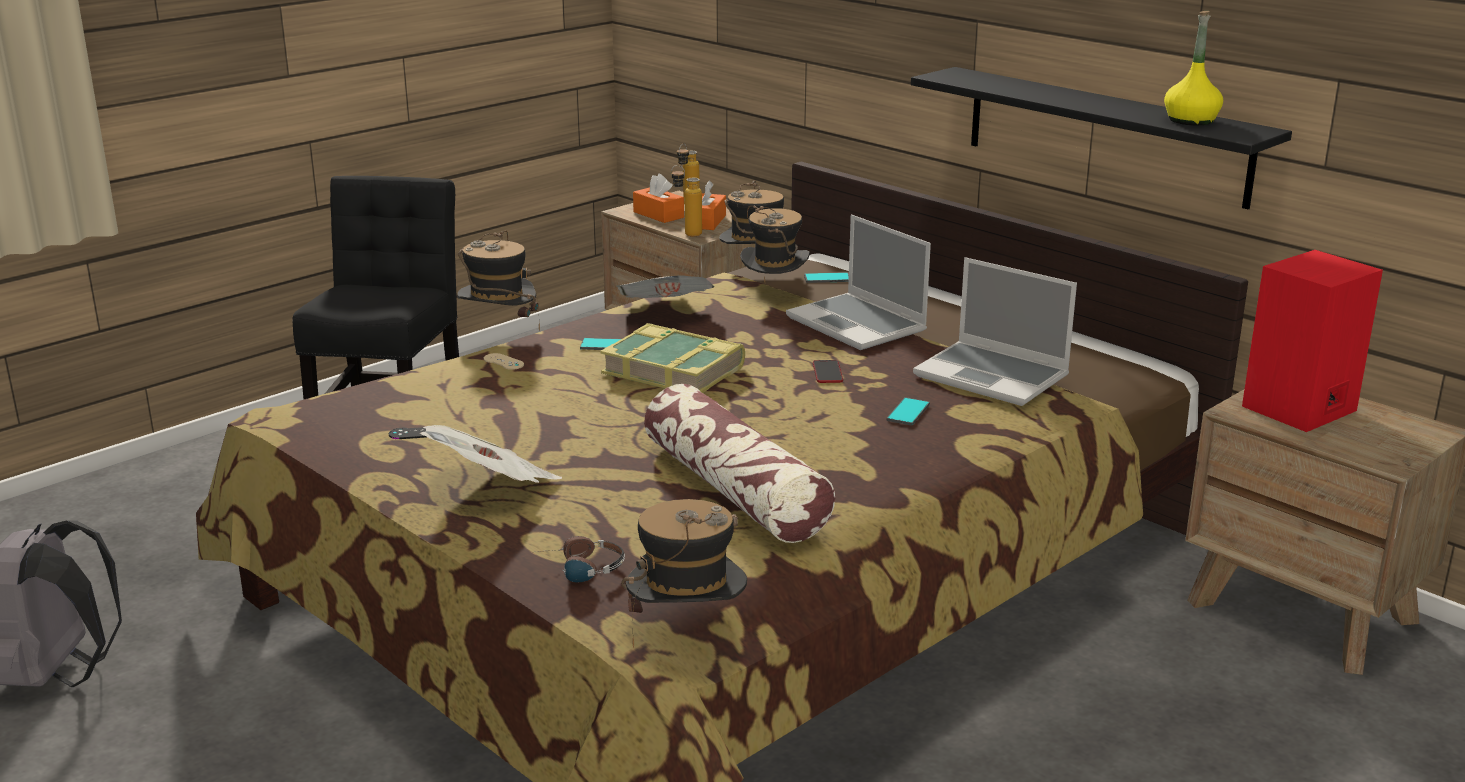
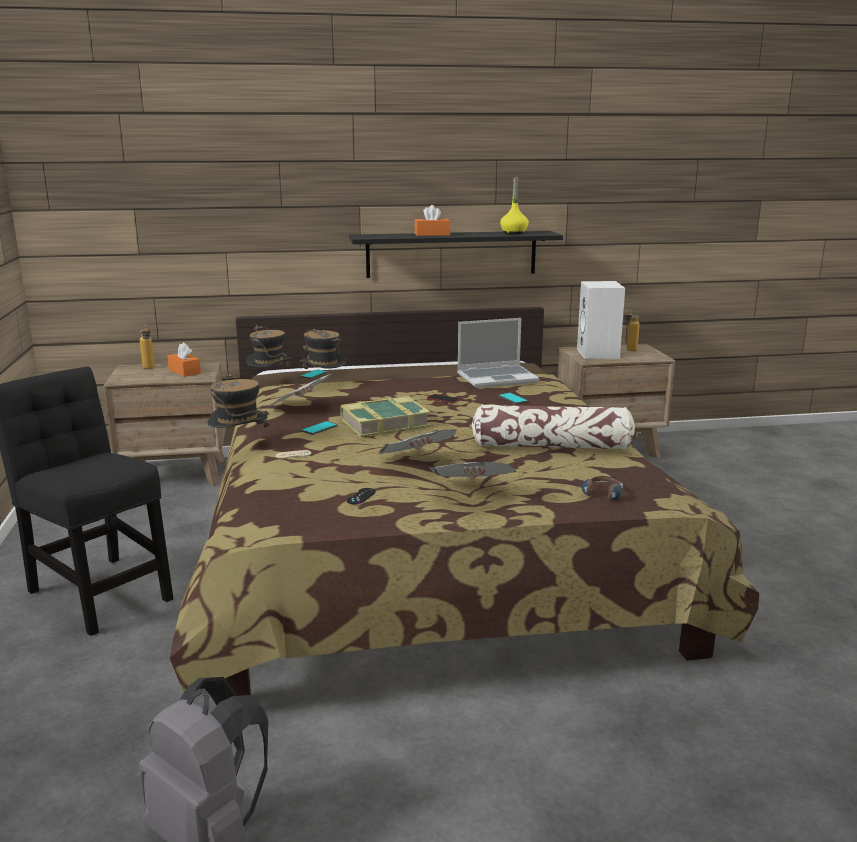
camera: 55 degrees left, 5 degrees down
(557, 428) = (417, 462): none -> newspaper
(658, 215) = (146, 376): orange tissue box -> orange tissue box (432, 234)
(686, 233) = (191, 378): bottle -> bottle (628, 350)
(686, 632) = (686, 492): hat -> none
(858, 324) = (395, 381): laptop -> none
(1299, 410) = (599, 354): red speaker -> white speaker

